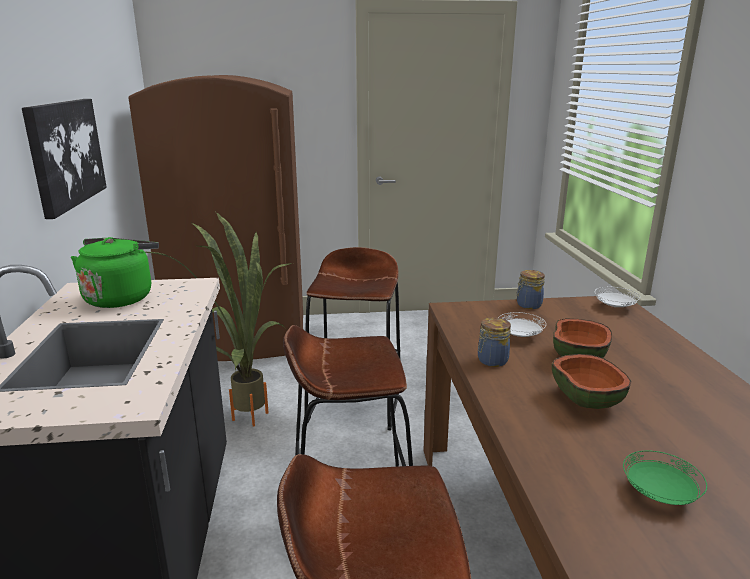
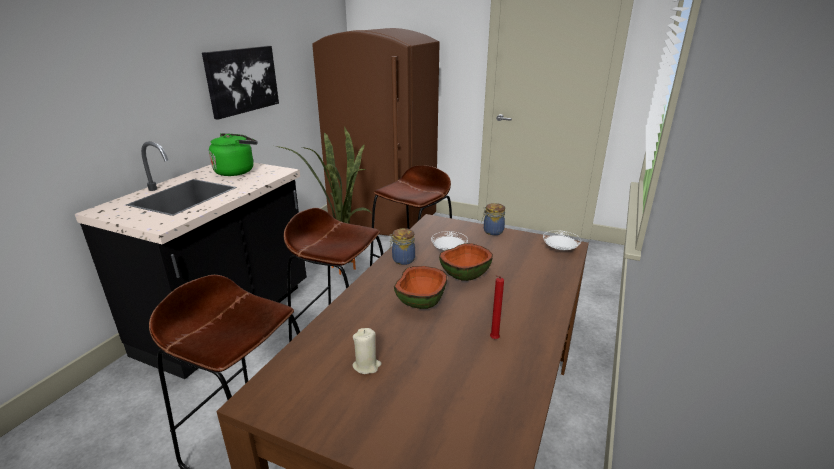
camera: 30 degrees right, 5 degrees up
(659, 494) = (367, 366): green plate -> beige candle
(713, 415) = (493, 339): none -> red candle

